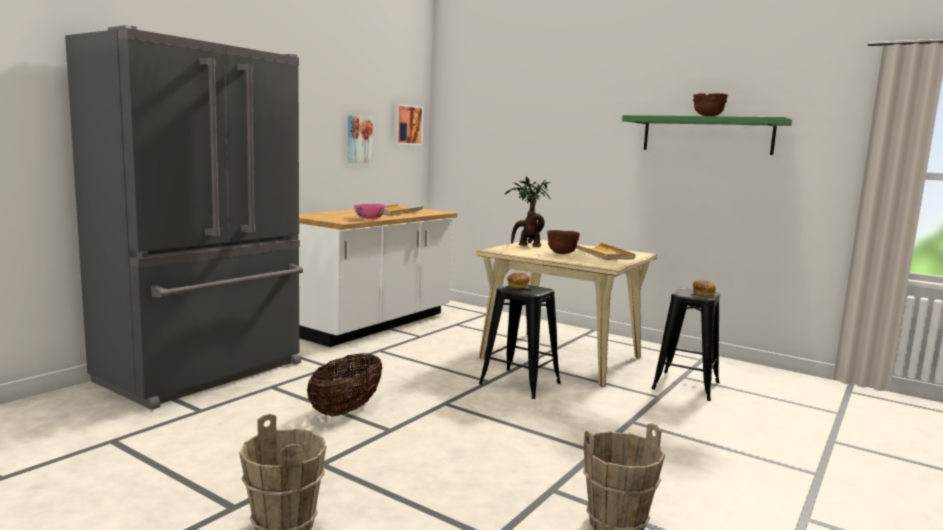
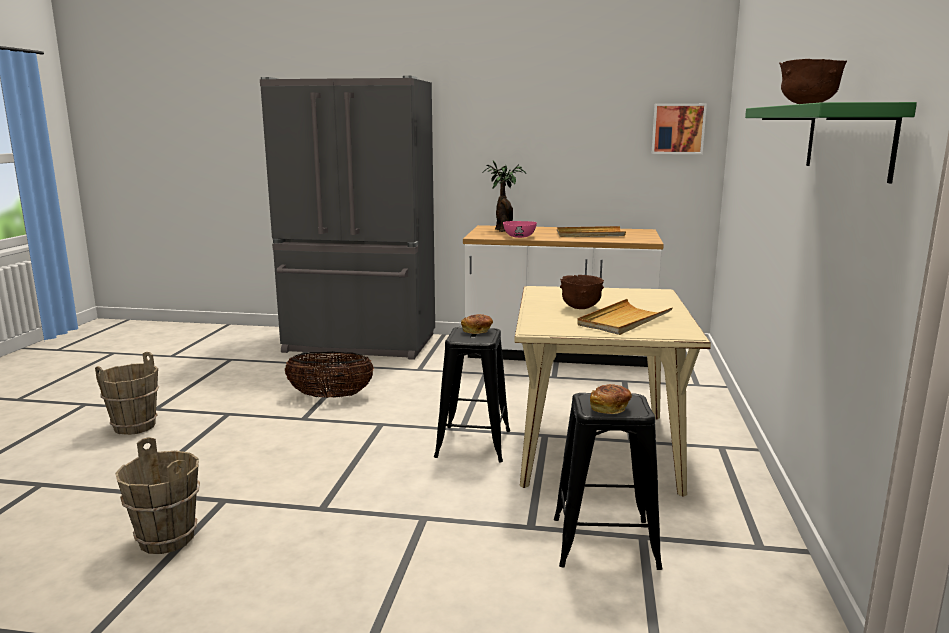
camera: 65 degrees right, 5 degrees up
(358, 139) = (591, 149): picture -> none
(526, 246) = (602, 293): potted plant -> potted plant (503, 230)

